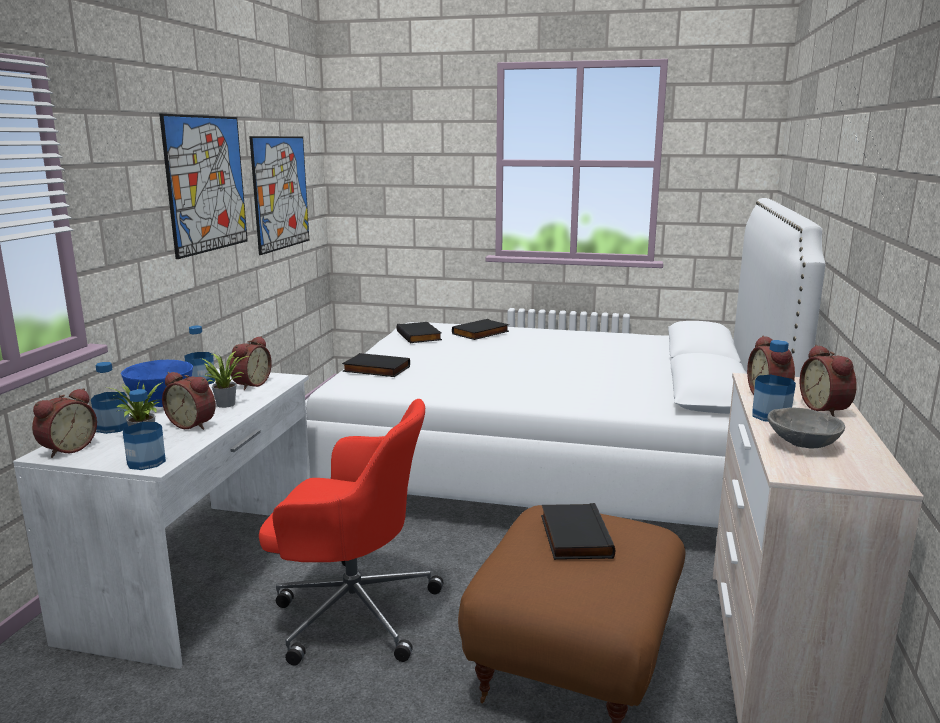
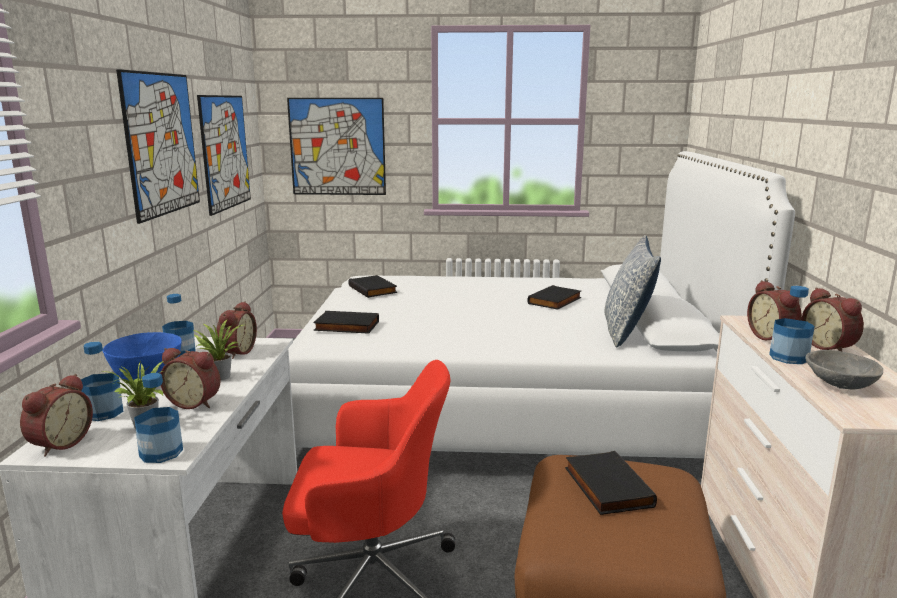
camera: 10 degrees left, 0 degrees up
(400, 188) = (337, 147): none -> picture
(481, 333) = (431, 284): black book -> black book (555, 301)
(663, 390) = (627, 331): none -> pillow

